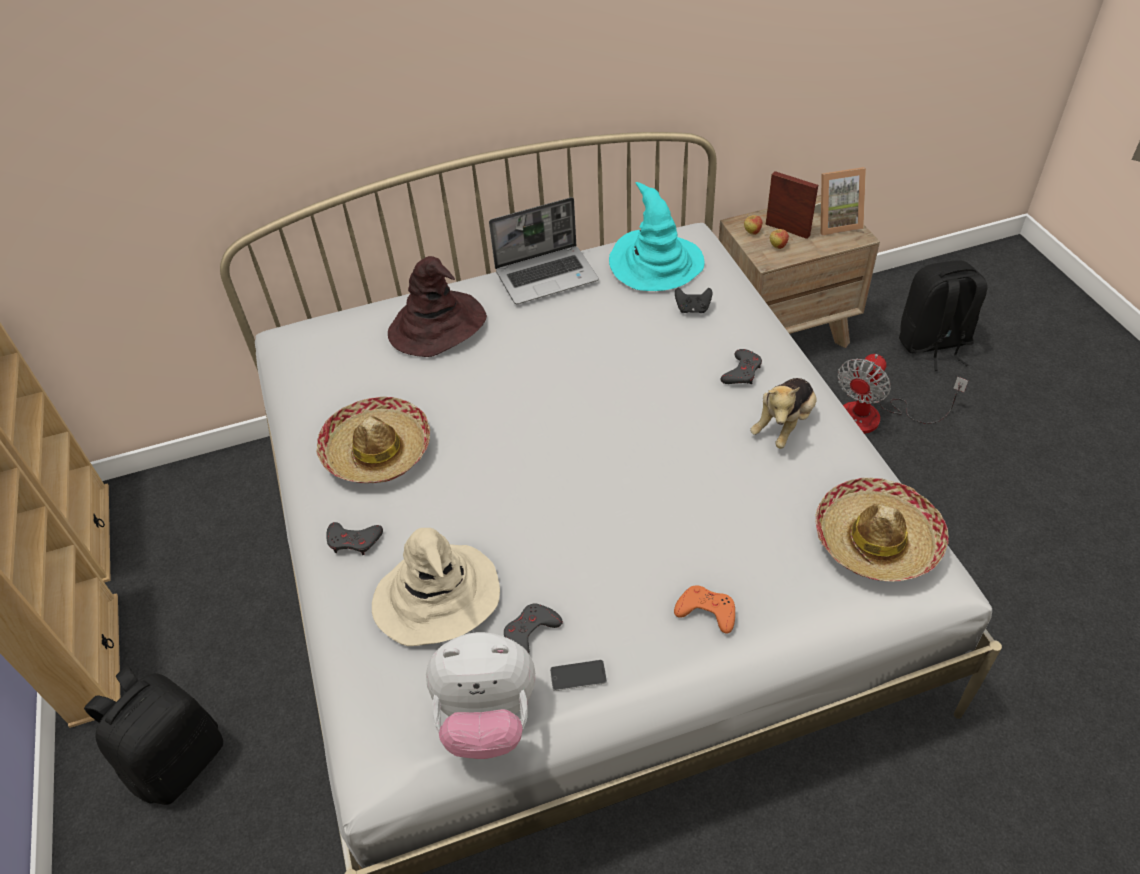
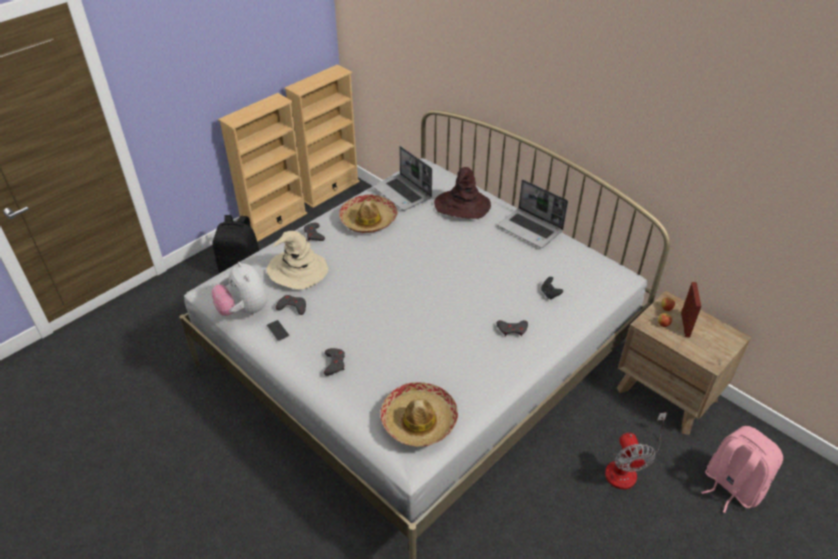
camera: 60 degrees right, 5 degrees down
(345, 382) = (403, 193): none -> laptop
(656, 264) = (577, 267): turquoise hat -> none
(706, 611) = (334, 363): orange game controller -> grey game controller
(784, 424) = (485, 360): plush toy -> none
(835, 223) = (716, 347): picture frame -> none
(874, 417) = (627, 468): fan -> fan turned 105 degrees counterclockwise
(933, 344) = (731, 486): black backpack -> pink backpack

